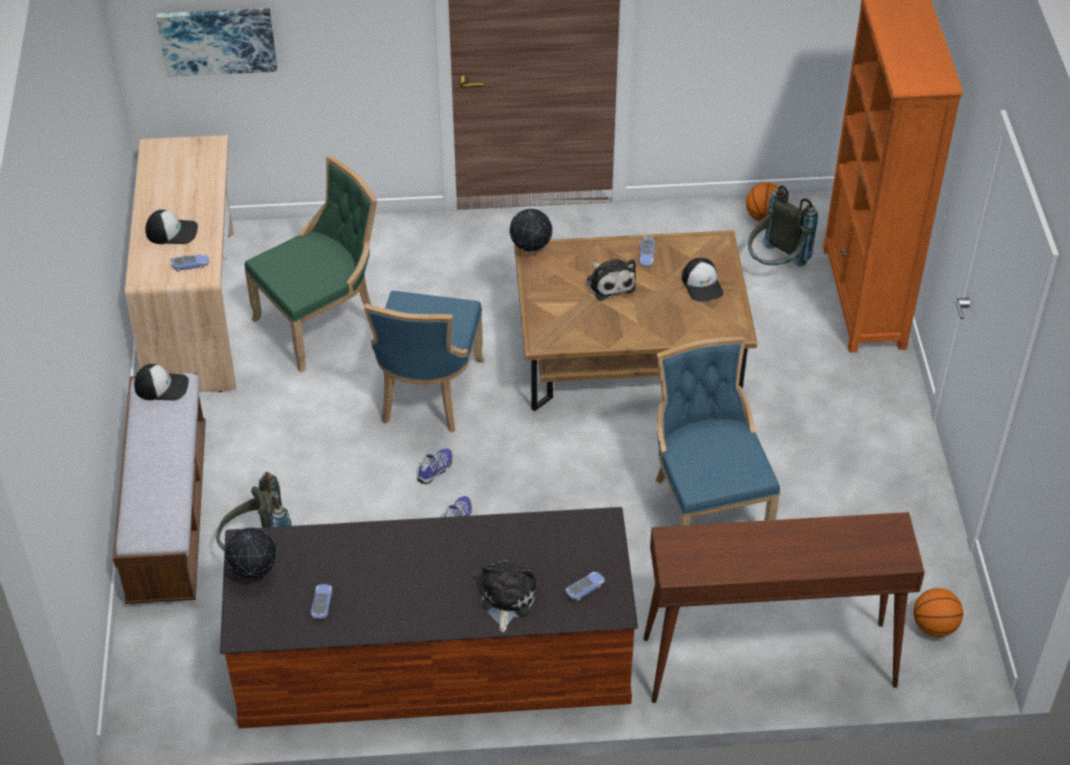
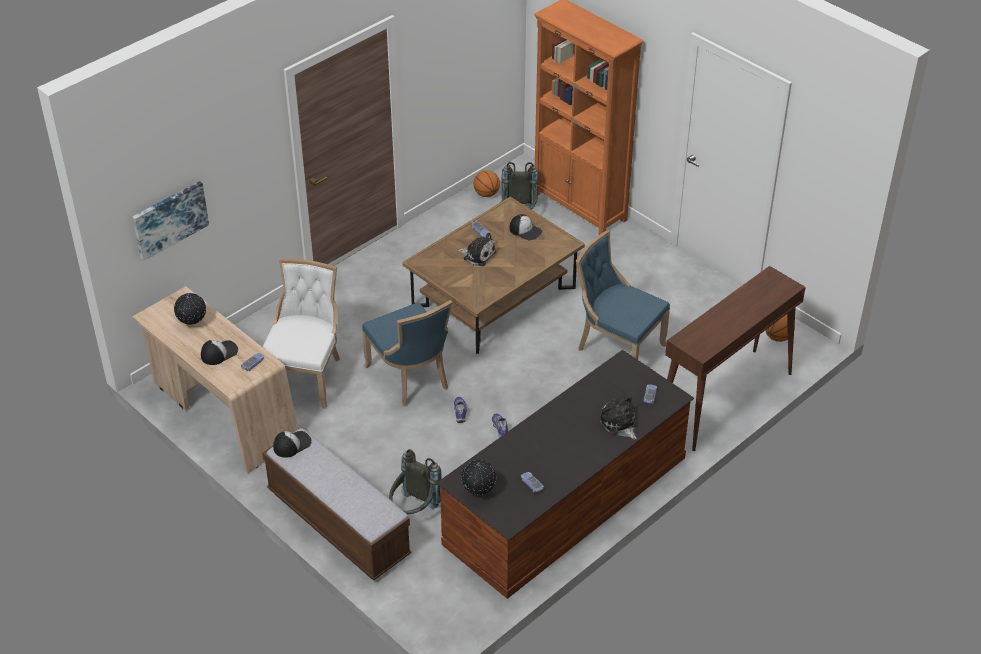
camera: 40 degrees left, 5 degrees down
(322, 322) = (306, 376): green chair -> white chair
(530, 250) = (416, 261): globe -> globe (192, 323)

